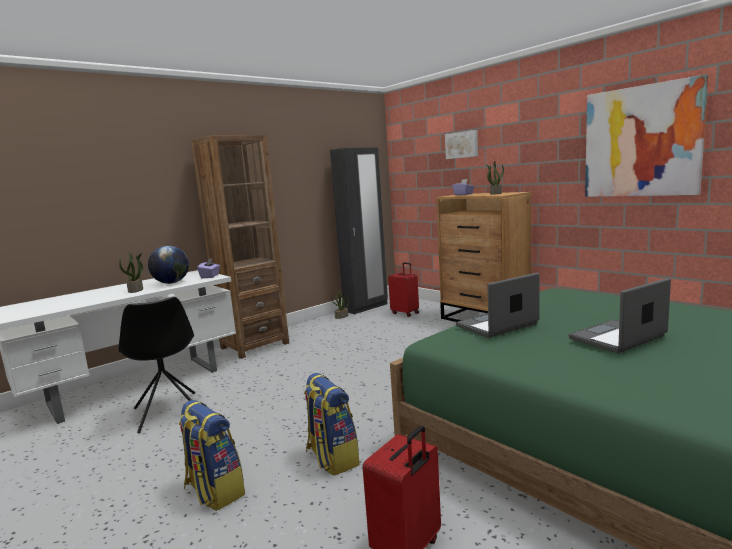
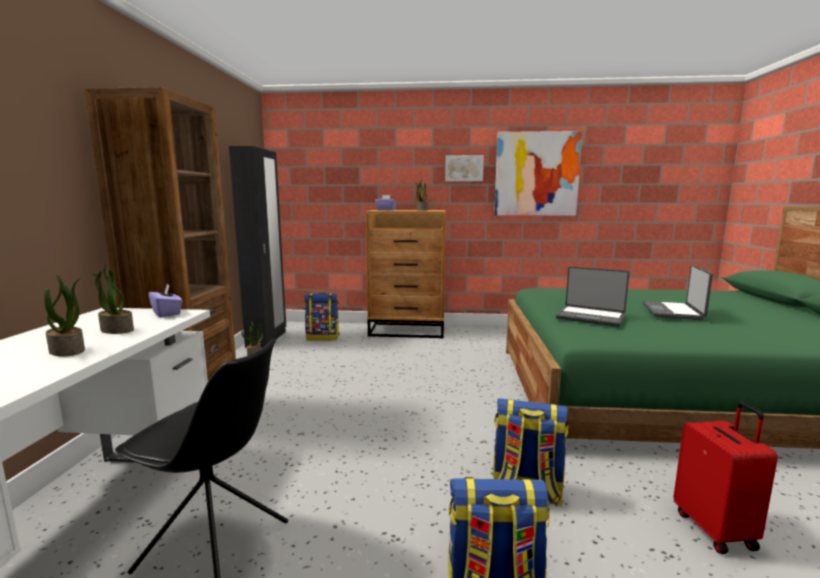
camera: 45 degrees left, 0 degrees up
(171, 283) = (116, 330): globe -> potted plant
(405, 313) = (323, 337): red suitcase -> backpack
(462, 145) = (369, 161): picture -> picture (464, 168)
(498, 325) = (590, 317): laptop -> laptop turned 75 degrees counterclockwise

